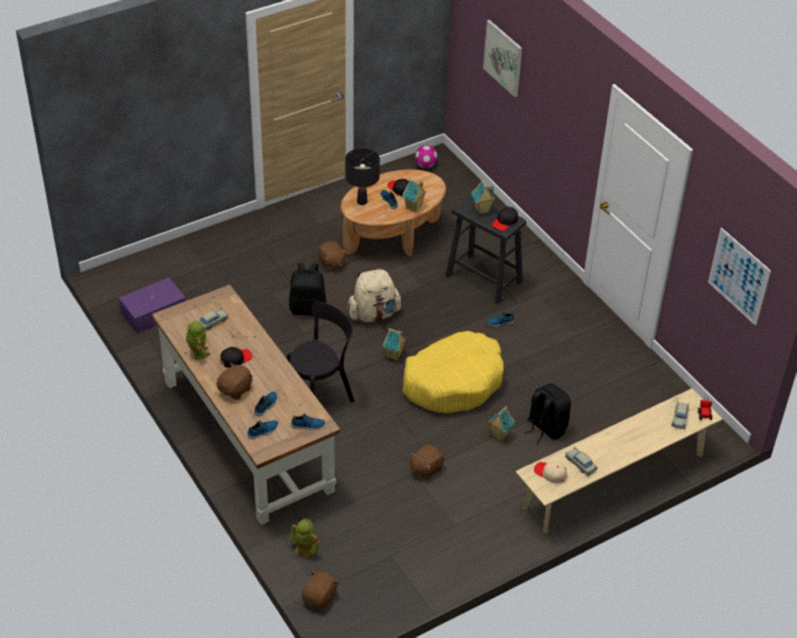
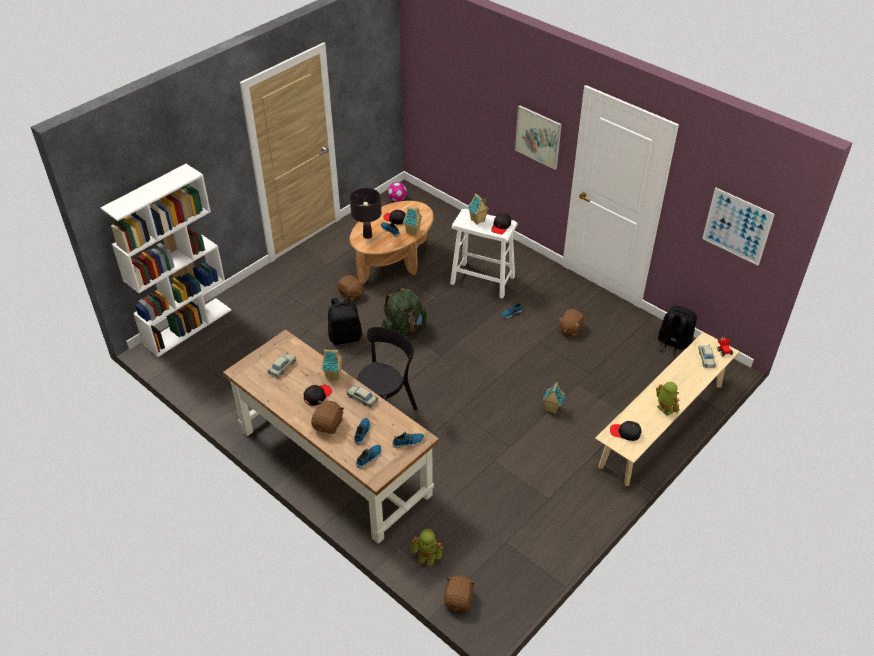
camera: 15 degrees left, 0 degrees up
(147, 261) = (188, 326): none -> white bookcase
(153, 312) = (208, 370): purple storage box -> none
(198, 353) = (280, 398): toy robot -> toy robot (664, 409)
(374, 314) = (404, 329): beige backpack -> green backpack
(394, 355) = (435, 361): toy house -> toy house (334, 375)
(426, 469) = (503, 454): brown plush toy -> brown plush toy (570, 329)
(453, 382) = (494, 372): yellow dog bed -> none
(484, 279) = (483, 280): black stool -> white stool
(503, 58) = (461, 90): picture -> picture (538, 137)
(545, 428) = (587, 393): black backpack -> black backpack (673, 344)
(550, 473) = (625, 433): beige cap -> black cap
(580, 464) = (646, 418): beige toy car -> beige toy car (362, 398)

